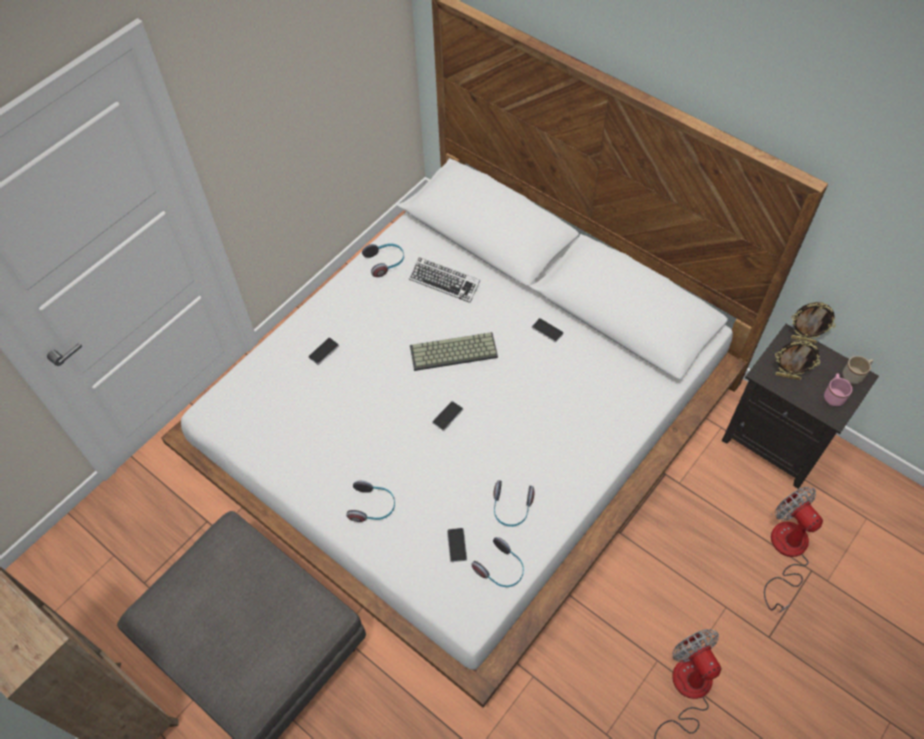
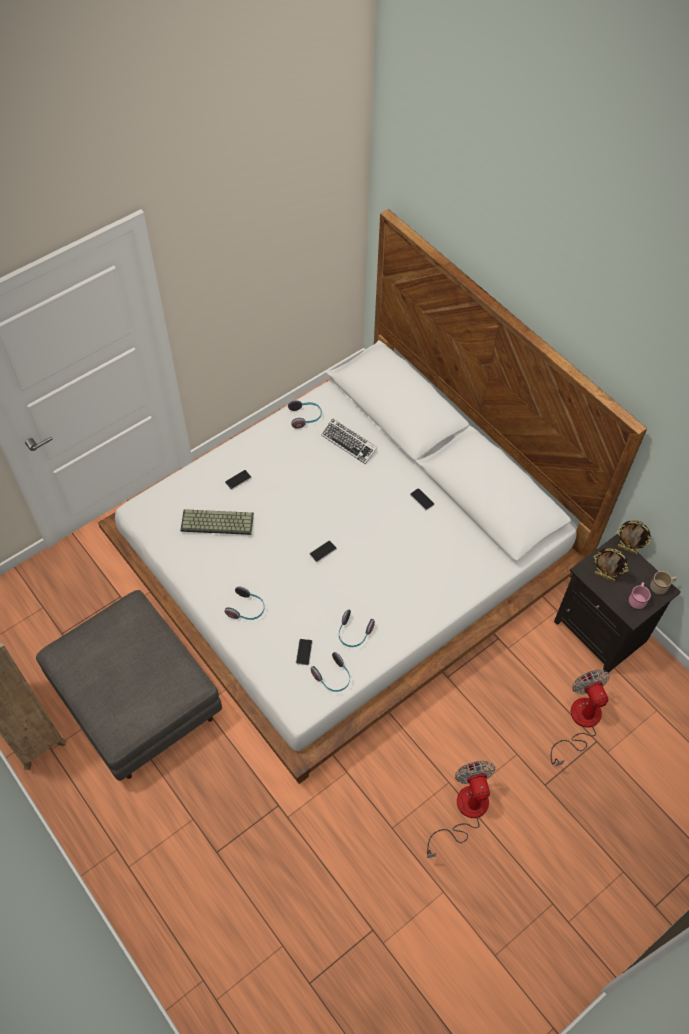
camera: 10 degrees right, 0 degrees up
(453, 353) = (340, 502): keyboard -> keyboard (216, 523)

